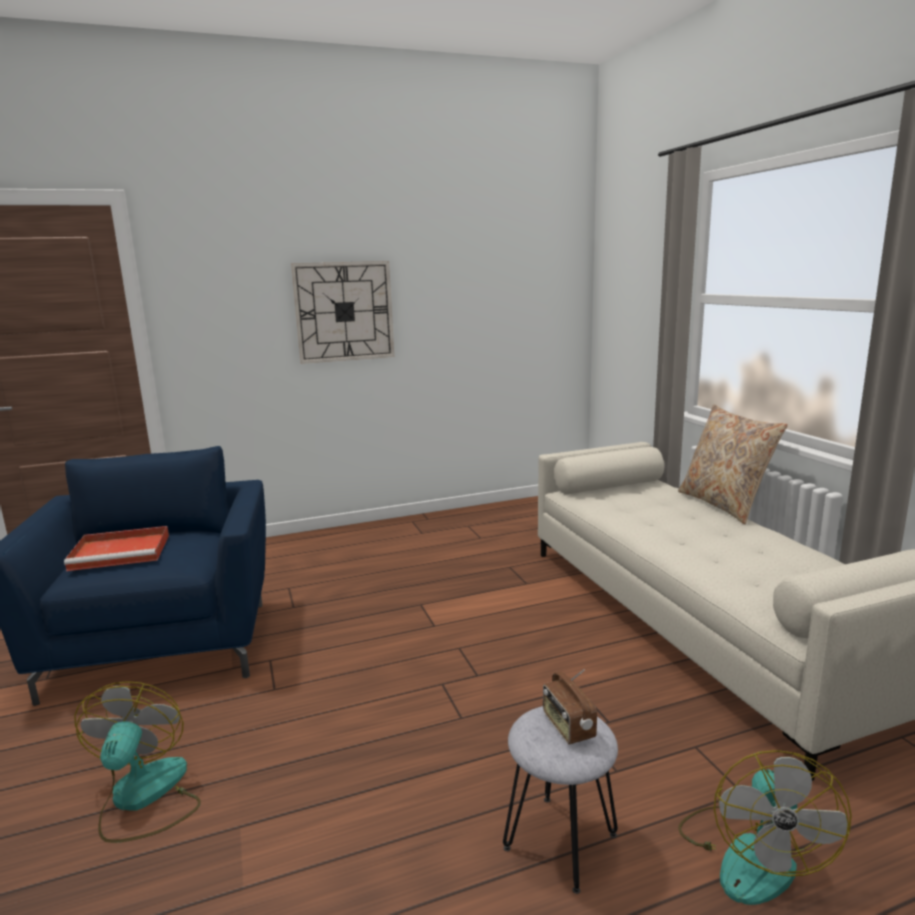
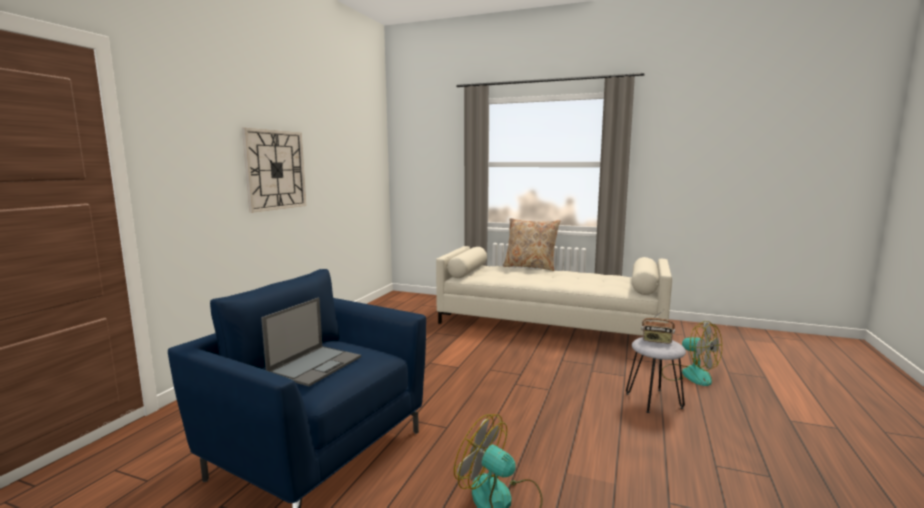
camera: 50 degrees left, 5 degrees down
(122, 551) = (315, 365): red tray -> laptop

